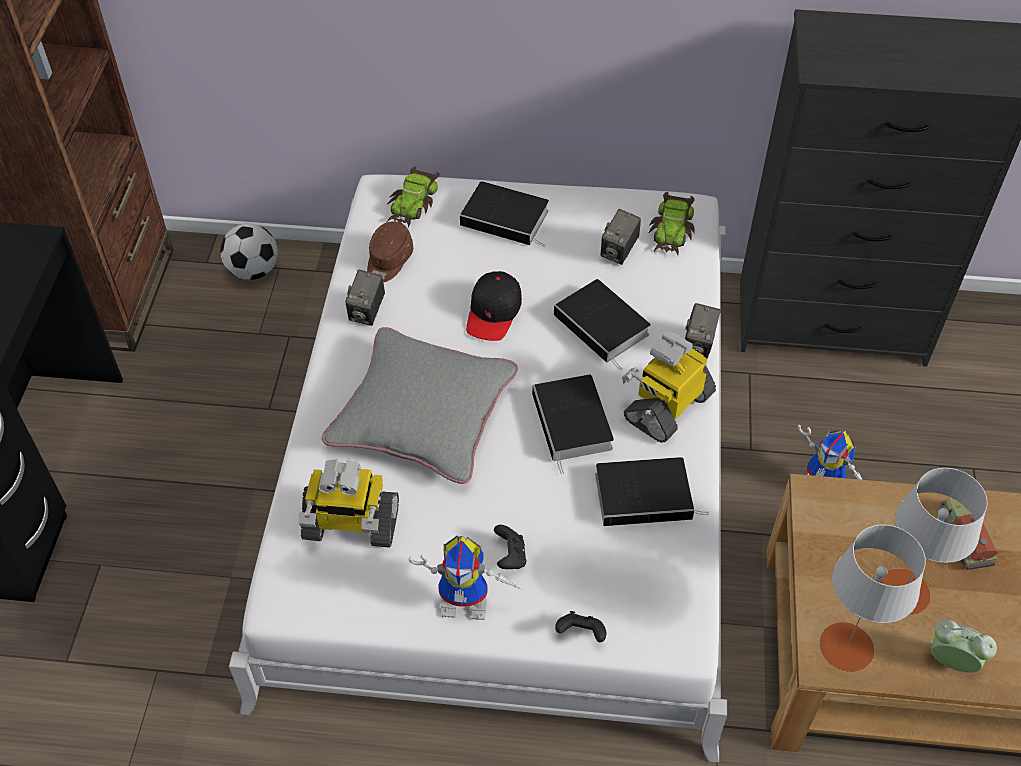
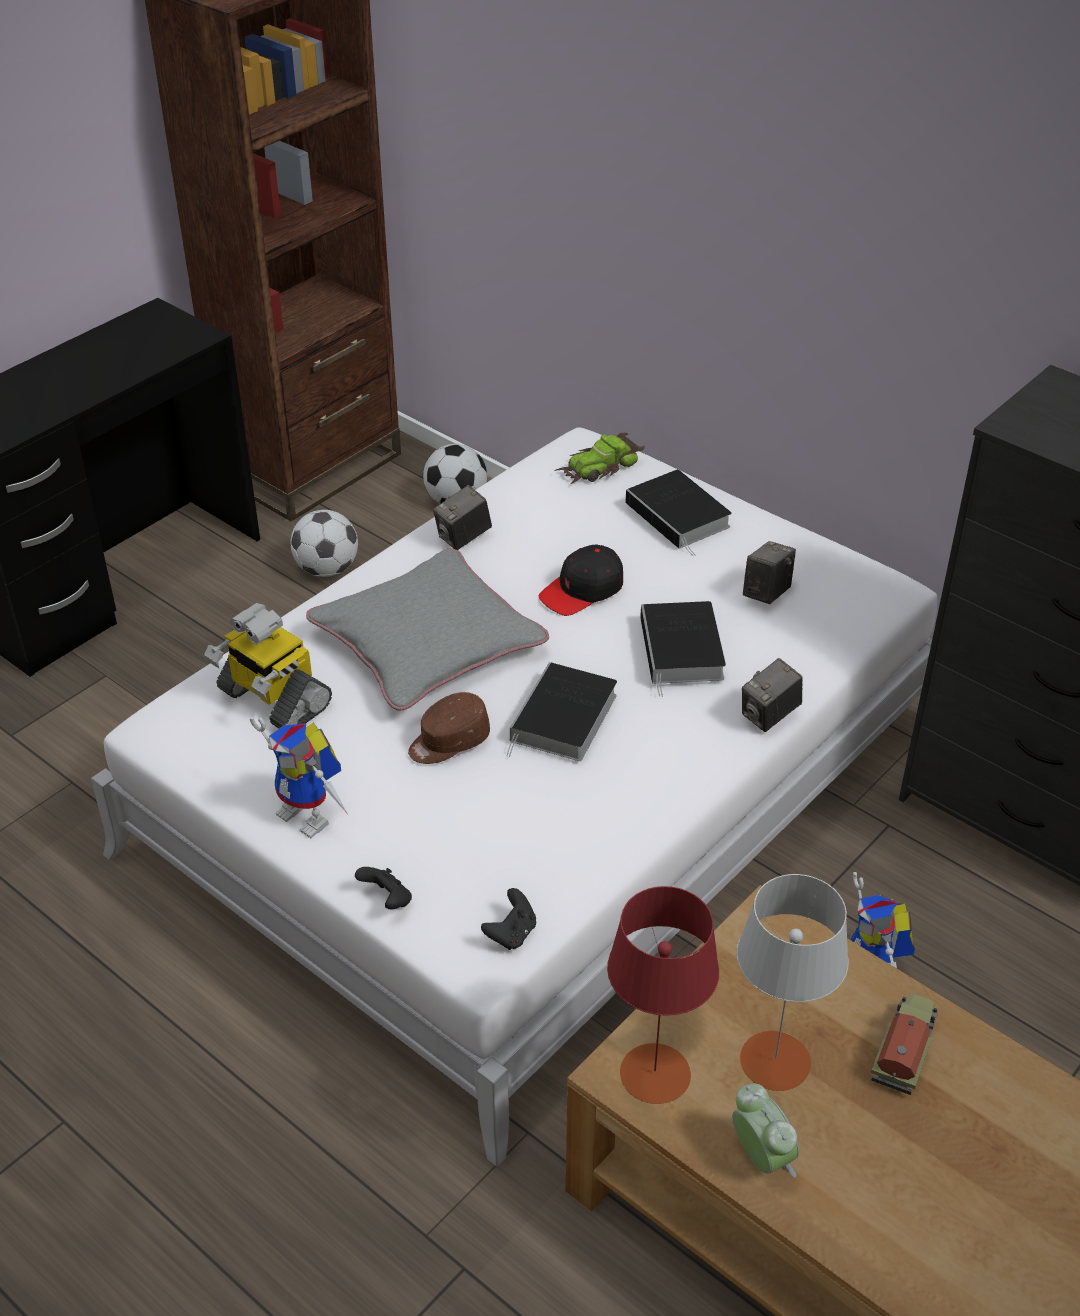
camera: 35 degrees right, 10 degrees down
(202, 378) = (327, 569): none -> football
(388, 261) = (527, 505): brown cap -> brown cap (448, 742)
(510, 556) = (388, 800): black game controller -> black game controller (511, 934)
(619, 252) = (766, 592): camera -> camera turned 150 degrees clockwise
(646, 495) = (575, 818): book -> none
(667, 406) = (680, 753): toy robot -> none
(672, 230) = (847, 598): toy car -> none
(846, 647) = (654, 1074): grey table lamp -> red table lamp

